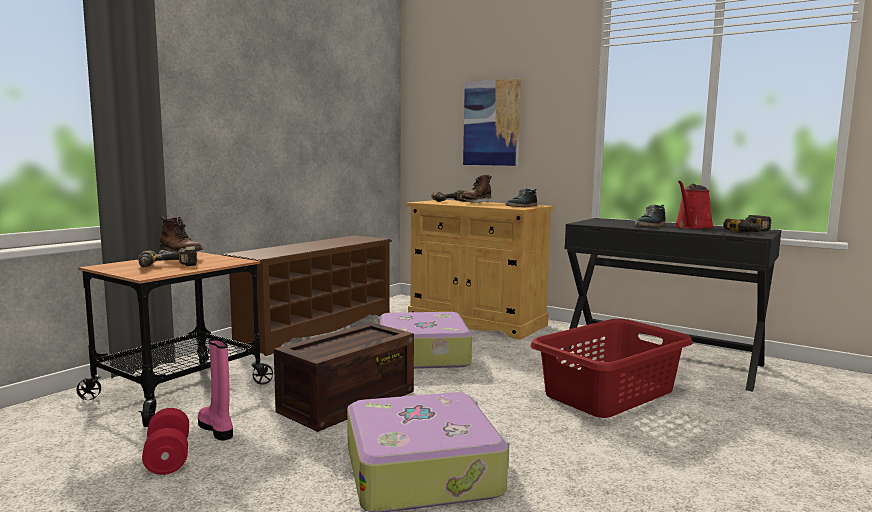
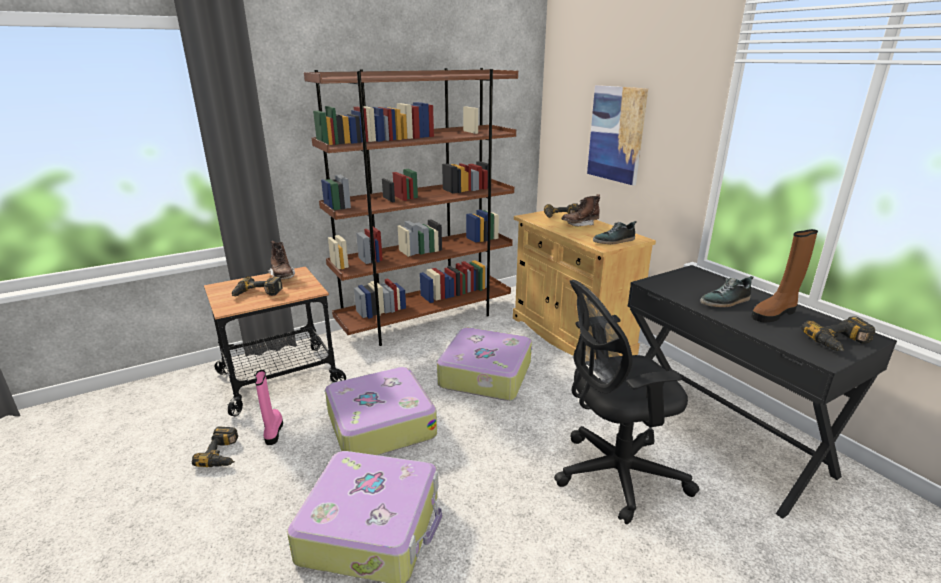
camera: 25 degrees right, 15 degrees up
(168, 458) = (224, 454): red dumbbell -> power drill
(316, 328) = (426, 320): brown shoe rack -> brown bookcase
(347, 402) = (379, 424): crate -> suitcase
(608, 393) = (613, 474): red laundry basket -> black office chair
(692, 227) = (774, 314): red watering can -> brown boot

